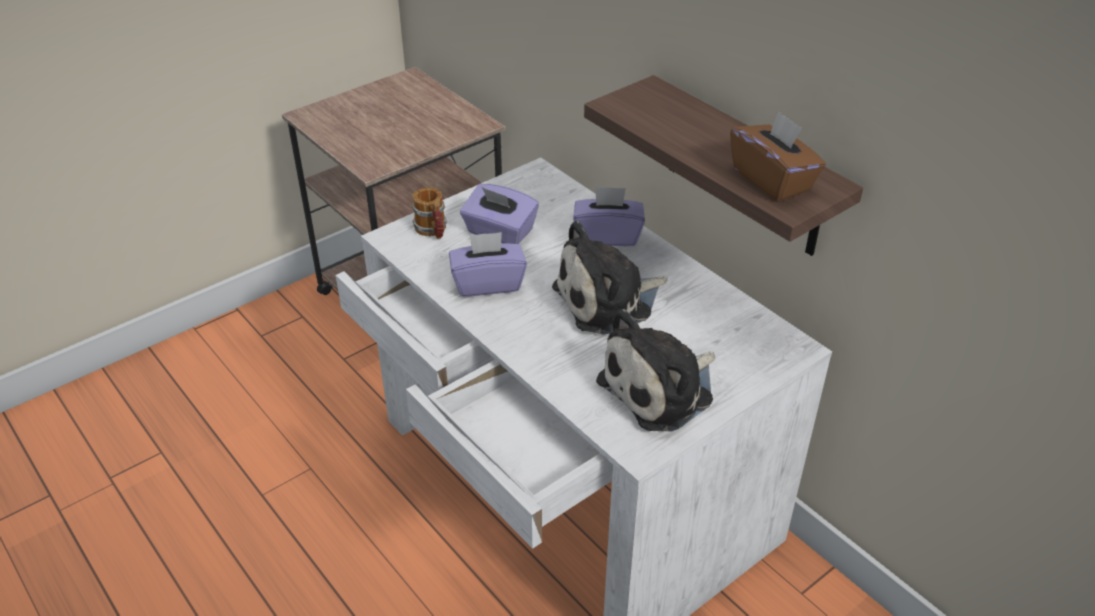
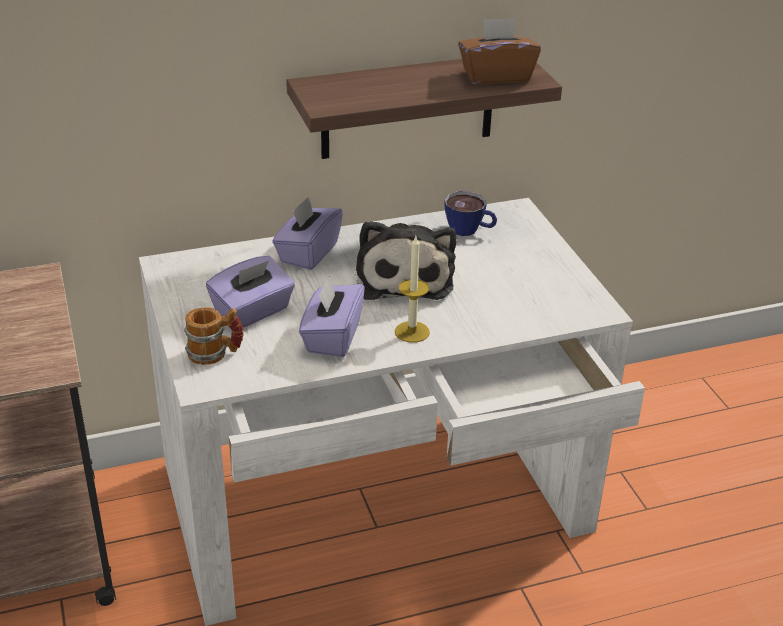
camera: 70 degrees left, 5 degrees down
(522, 326) = (412, 332): none -> candle
(661, 389) = (534, 282): plush toy -> none
(725, 323) = (470, 230): none -> cup

